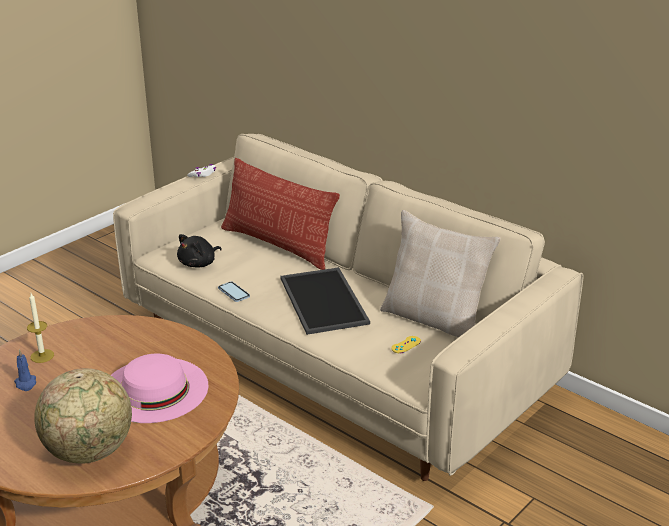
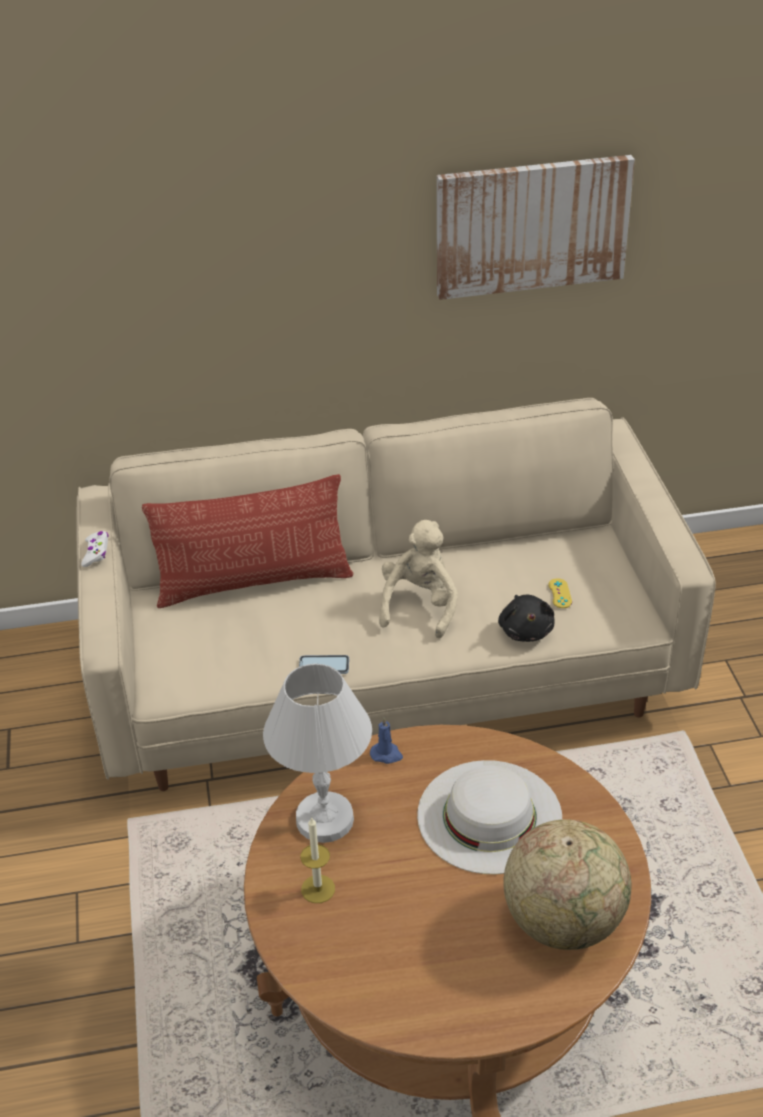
camera: 50 degrees left, 10 degrees up
(26, 384) = (368, 928): blue candle -> blue candle (386, 754)
(97, 336) = (325, 820): none -> white table lamp
(154, 389) = (489, 815): pink hat -> white hat
(199, 263) = (220, 664): black plush toy -> black plush toy (526, 630)
(325, 301) = (420, 606): tray -> beige plush toy
(435, 318) = (531, 550): beige pillow -> none
(533, 74) = (531, 226): none -> picture

